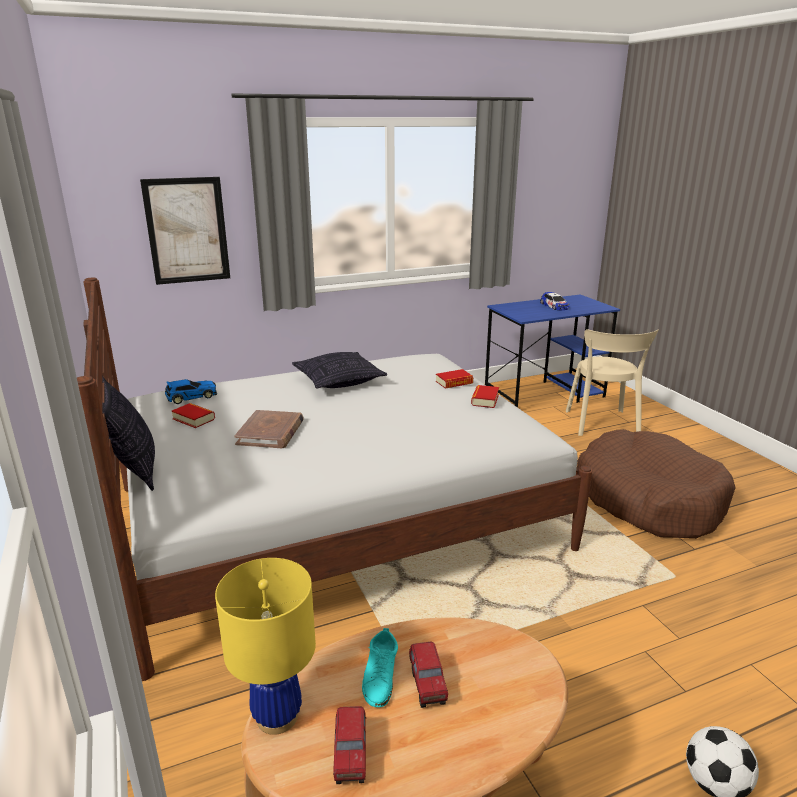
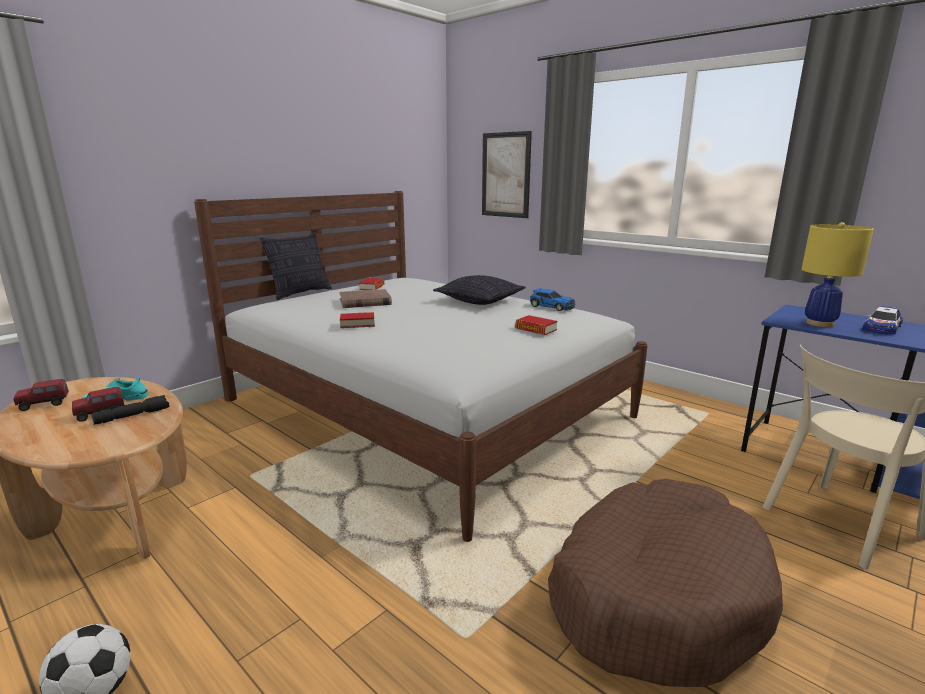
camera: 65 degrees right, 5 degrees down
(190, 397) = (406, 281): toy car -> toy car (551, 306)
(277, 716) = (89, 382): yellow table lamp -> yellow table lamp (819, 323)
(448, 655) = (133, 416): none -> black flashlight
(485, 400) = (508, 343): book -> book (357, 324)

